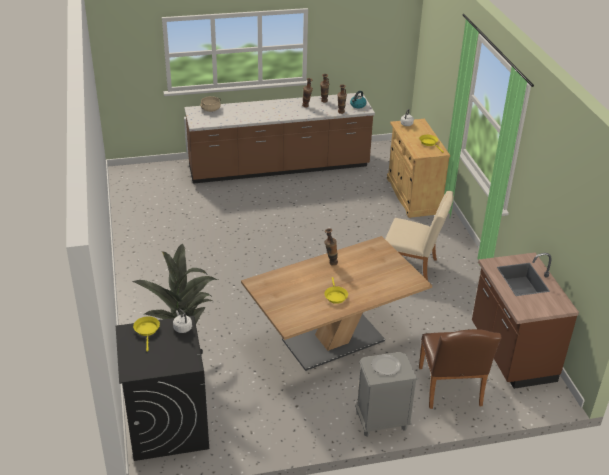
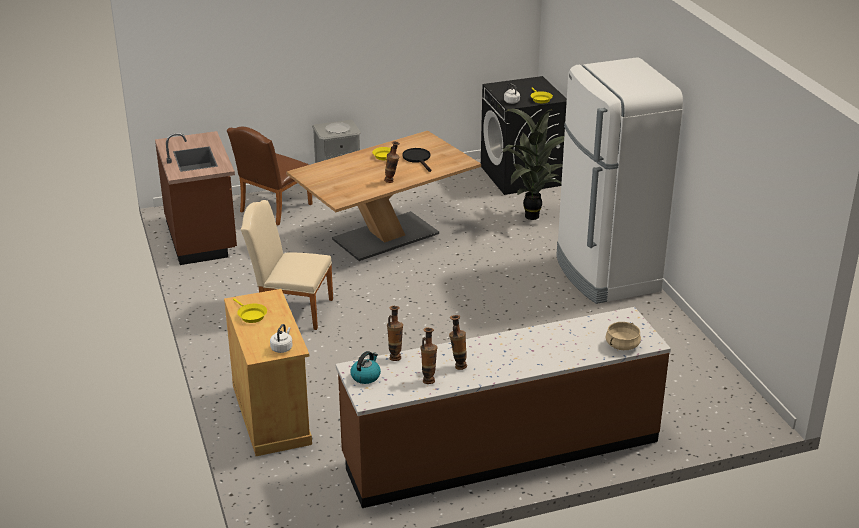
camera: 175 degrees right, 5 degrees down
(151, 280) = (606, 274): none -> white fridge
(301, 291) = (418, 159): none -> black frying pan
(450, 390) = (272, 209): brown chair -> brown chair turned 135 degrees counterclockwise

